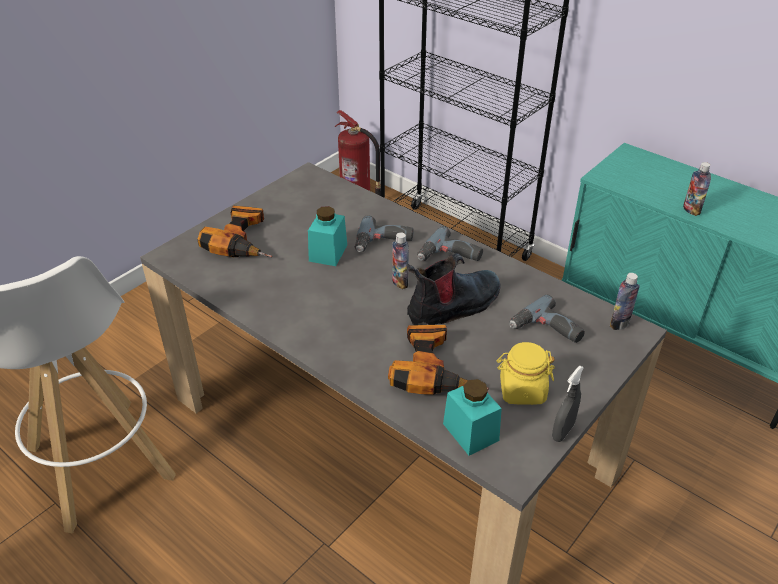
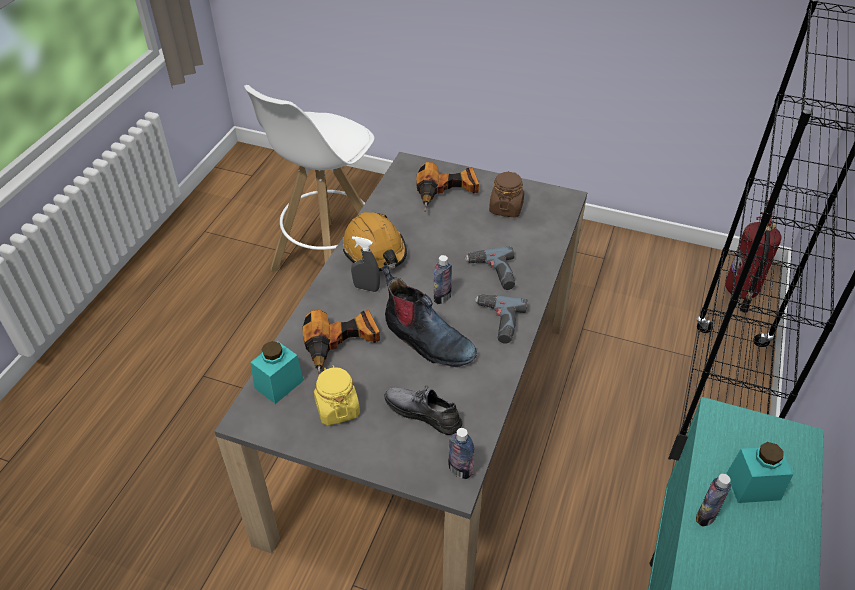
camera: 70 degrees right, 5 degrees up
(296, 211) = (506, 208): none -> brown jar
(300, 312) = (375, 251): none -> orange hard hat
(328, 253) = (458, 244): turquoise jar -> turquoise jar (753, 486)
(546, 331) = (423, 413): power drill -> grey shoe
(562, 432) = (297, 445): grey spray bottle -> grey spray bottle (366, 288)

